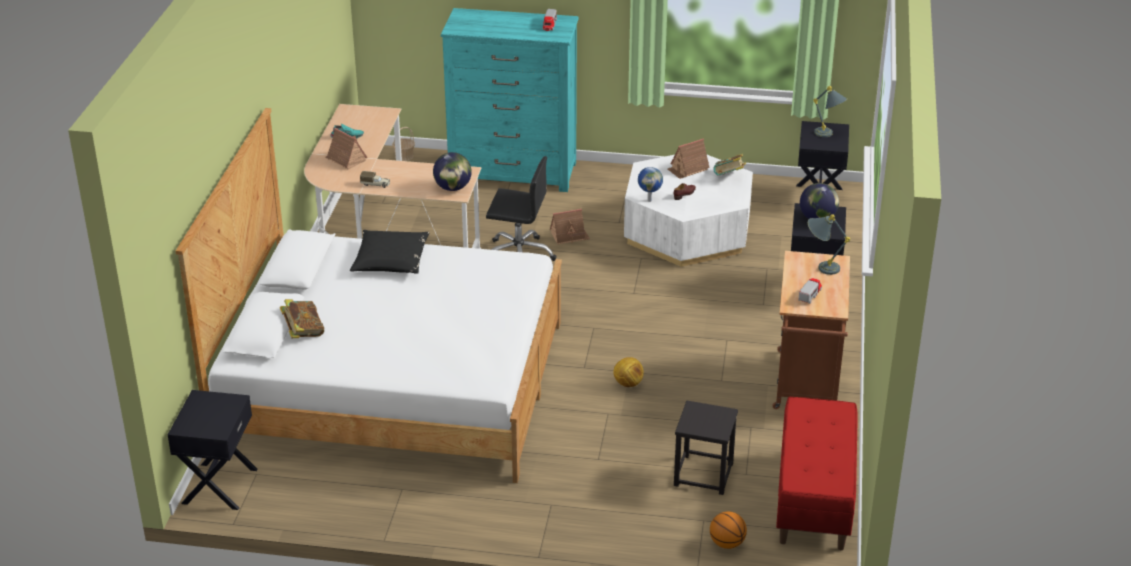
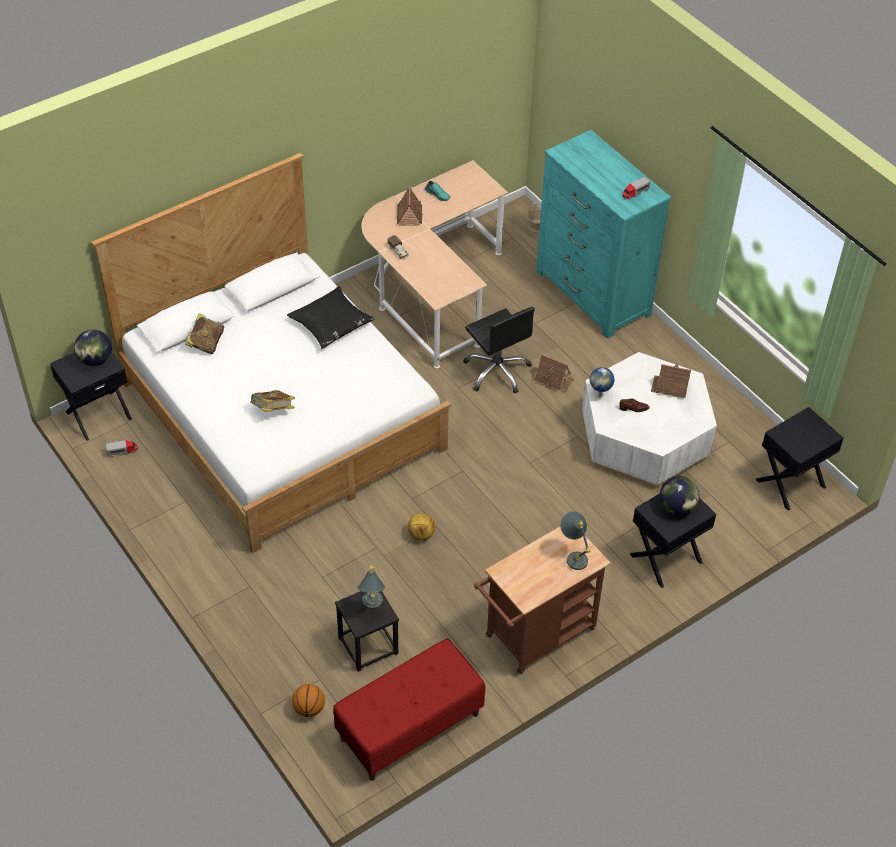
camera: 45 degrees right, 15 degrees up
(453, 188) = (442, 290): globe -> globe (95, 360)
(729, 177) = (689, 417): book -> book (273, 411)
(810, 295) = (528, 572): toy truck -> toy truck (122, 451)
(828, 135) = (808, 436): grey table lamp -> grey table lamp (372, 607)

